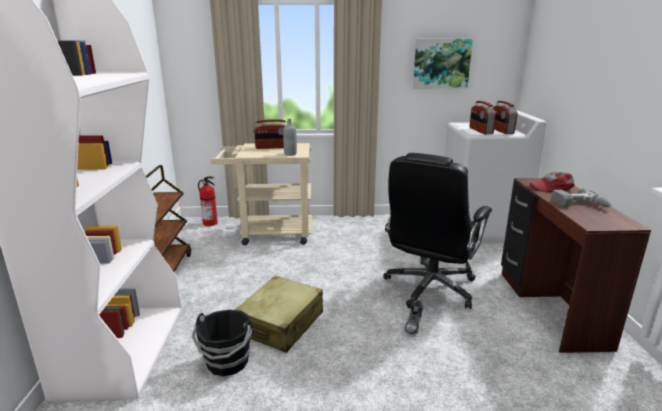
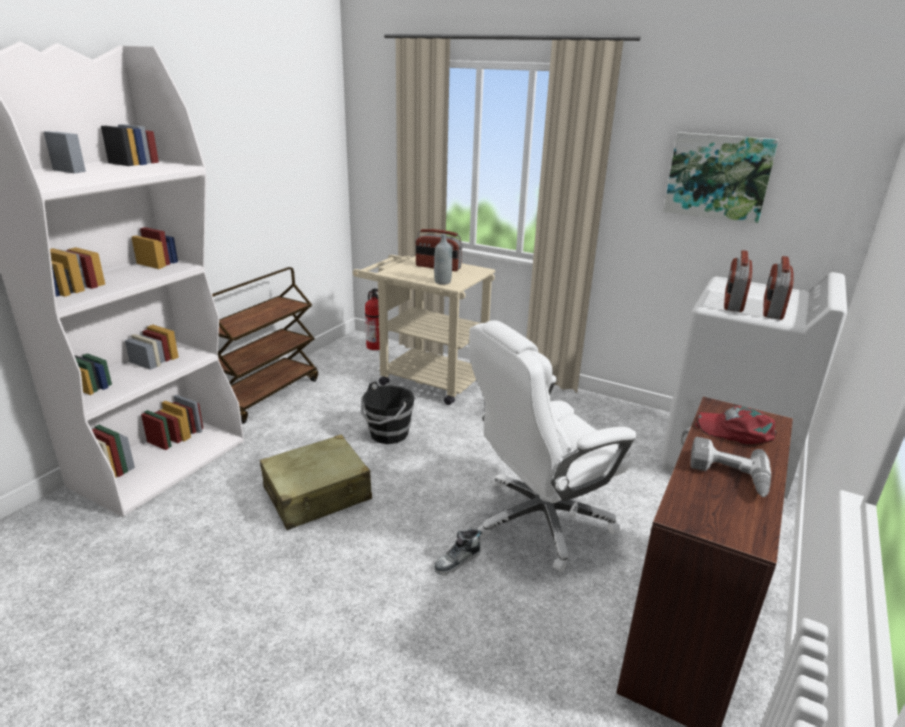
camera: 30 degrees right, 5 degrees up
(227, 363) = (224, 516): black bucket -> black bucket (388, 434)
(430, 288) = (539, 520): black office chair -> white office chair

